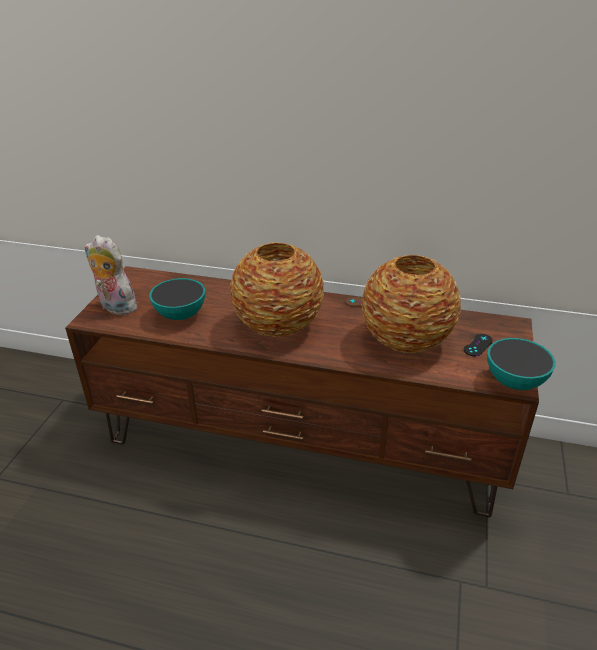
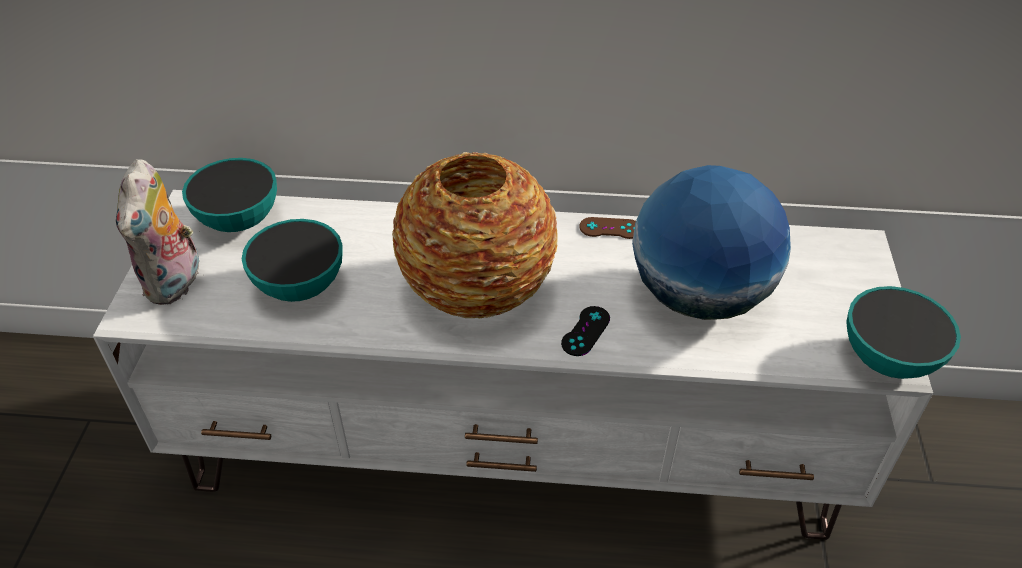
camera: 10 degrees left, 10 degrees up
(115, 307) = (176, 283): plush toy -> plush toy turned 105 degrees counterclockwise
(156, 282) = (239, 220): none -> bowl
(301, 442) = (513, 447): brown tv stand -> white tv stand
(407, 340) = (699, 296): vase -> globe
(478, 345) = (814, 293): black game controller -> black game controller (585, 331)

